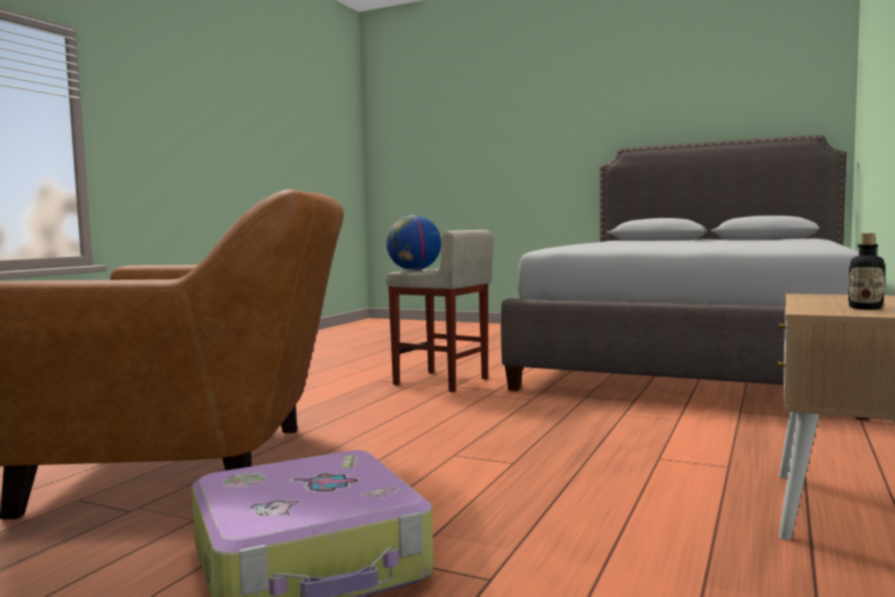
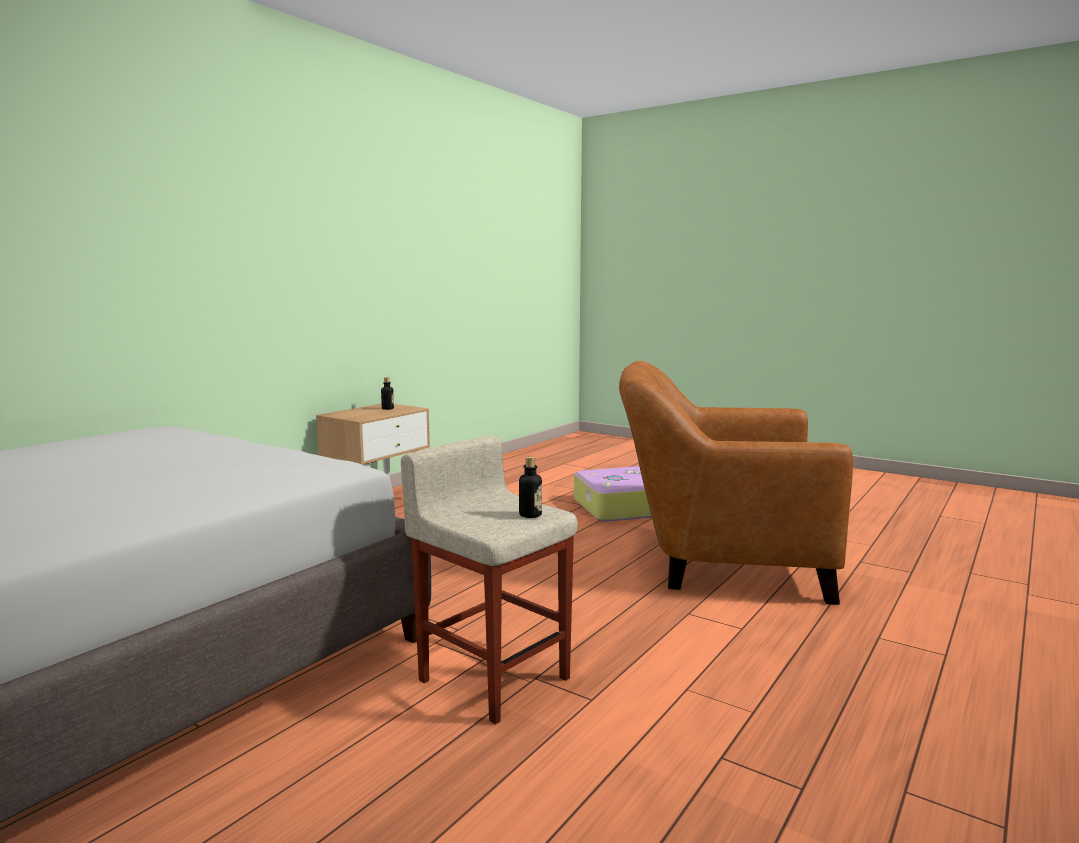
camera: 170 degrees left, 5 degrees up
(414, 270) = (530, 515): globe -> bottle

